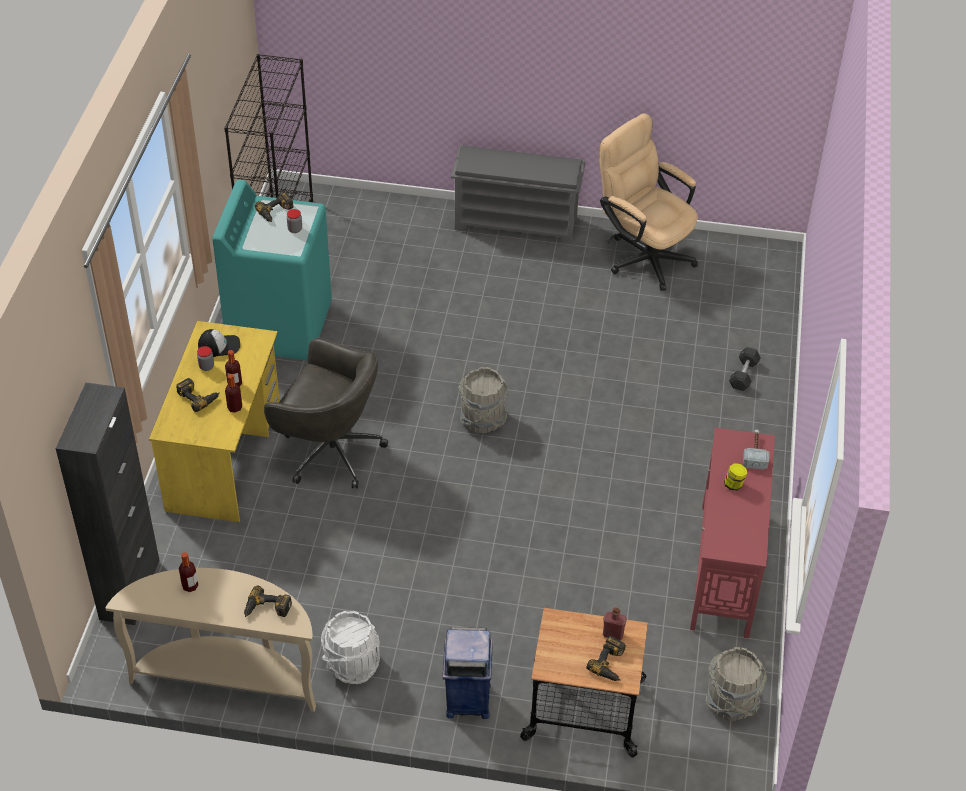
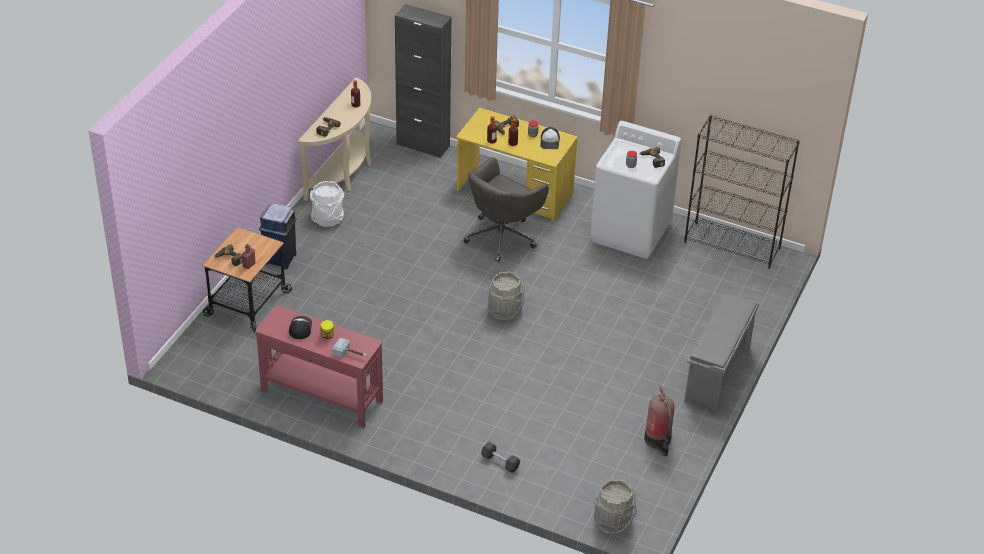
camera: 105 degrees right, 5 degrees down
(280, 326) = (631, 232): turquoise washing machine -> white washing machine
(643, 255) = (658, 441): beige office chair -> fire extinguisher
(731, 702) = (218, 368): grey bucket -> grey bucket (613, 521)
(735, 517) = (300, 328): none -> cap

